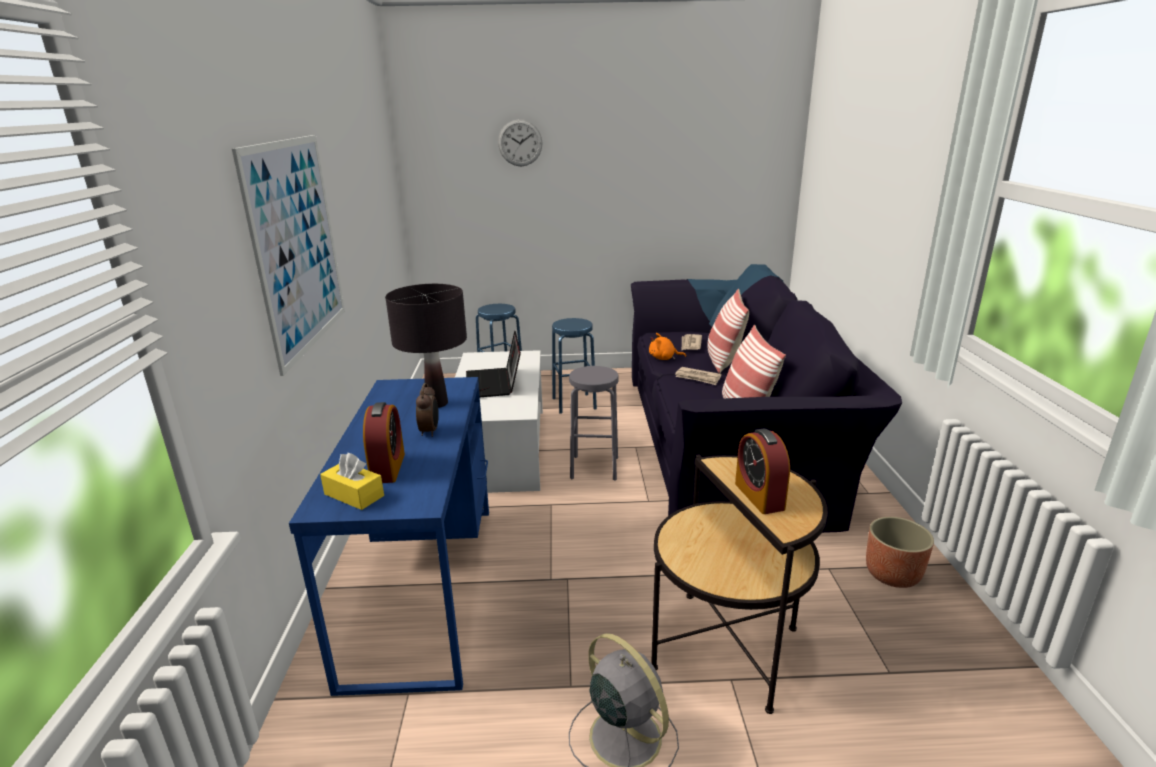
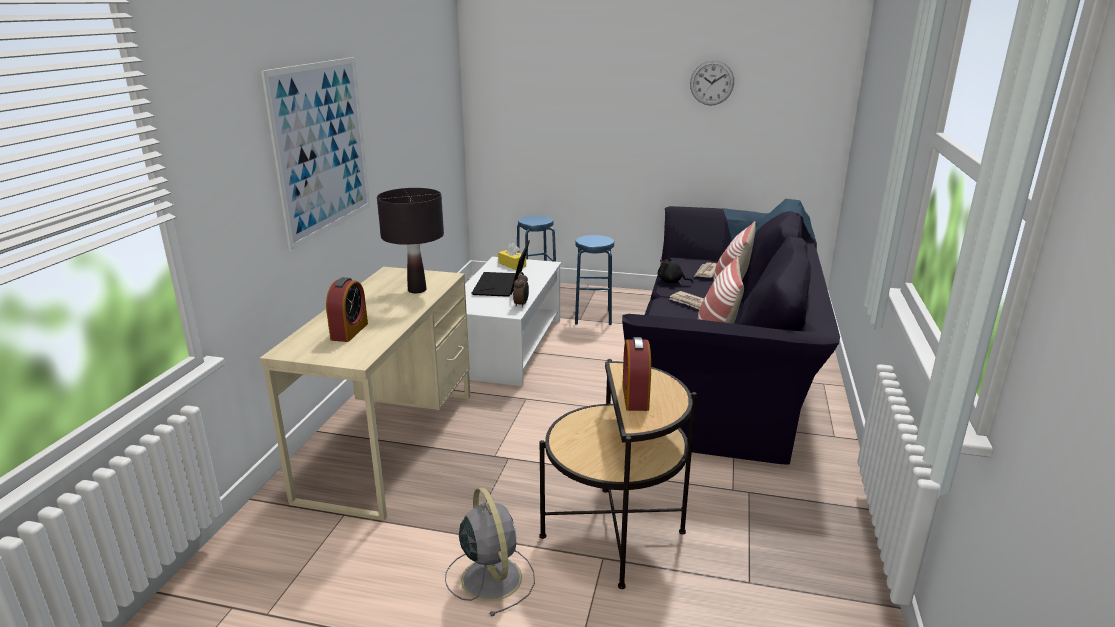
camera: 15 degrees right, 0 degrees up
(354, 495) = (314, 346): yellow tissue box -> yellow tissue box (512, 265)
(424, 587) = (391, 443): blue desk -> beige desk
(430, 431) = (398, 310): alarm clock -> alarm clock (521, 304)
(520, 143) = (571, 65): wall clock -> wall clock (712, 83)
(594, 467) = (581, 374): grey stool -> none
(664, 358) = (671, 282): orange plush toy -> black plush toy
(893, 574) = (809, 508): planter -> none

